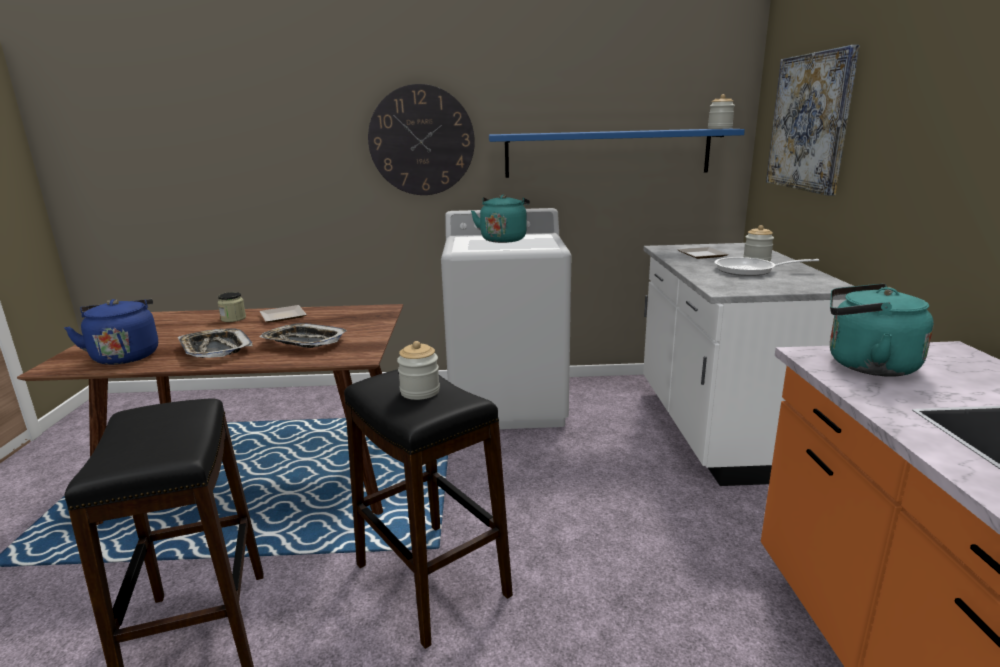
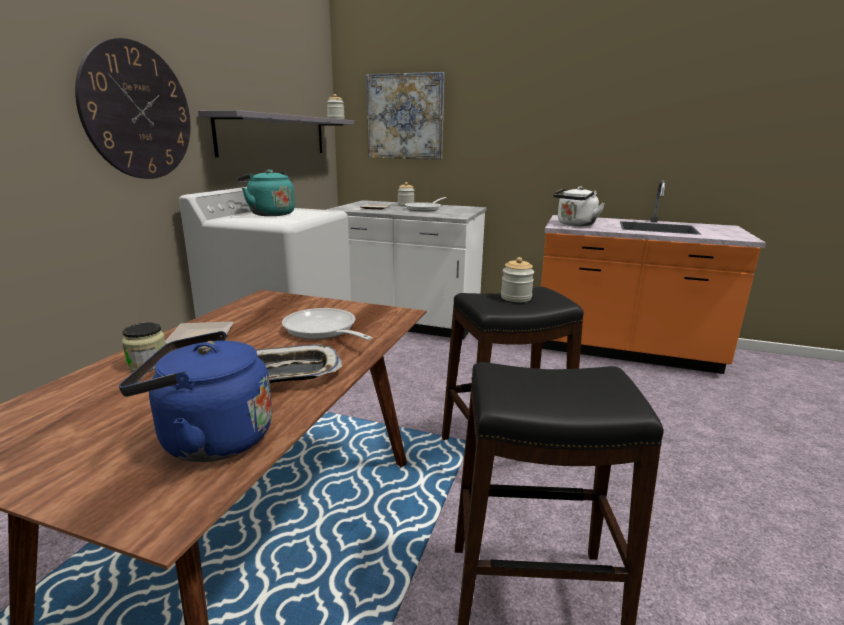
camera: 70 degrees left, 0 degrees up
(304, 341) = (323, 330): tray -> frying pan
(607, 153) = (275, 135): blue shelf -> grey shelf
(865, 365) = (575, 224): turquoise kettle -> white kettle

